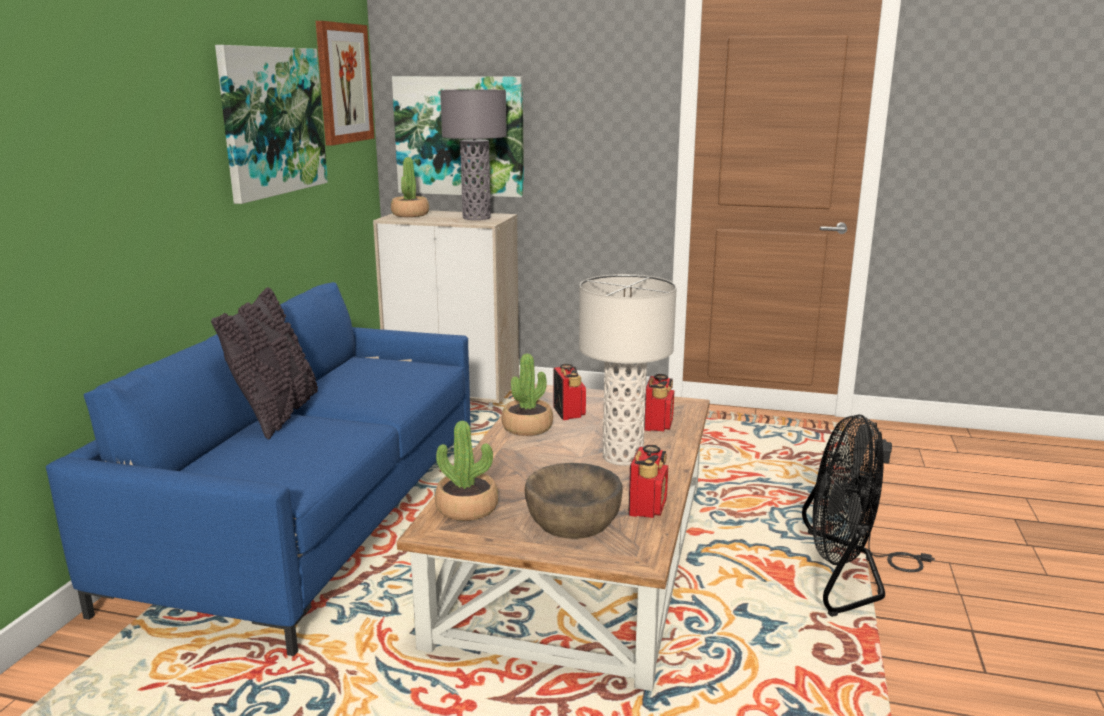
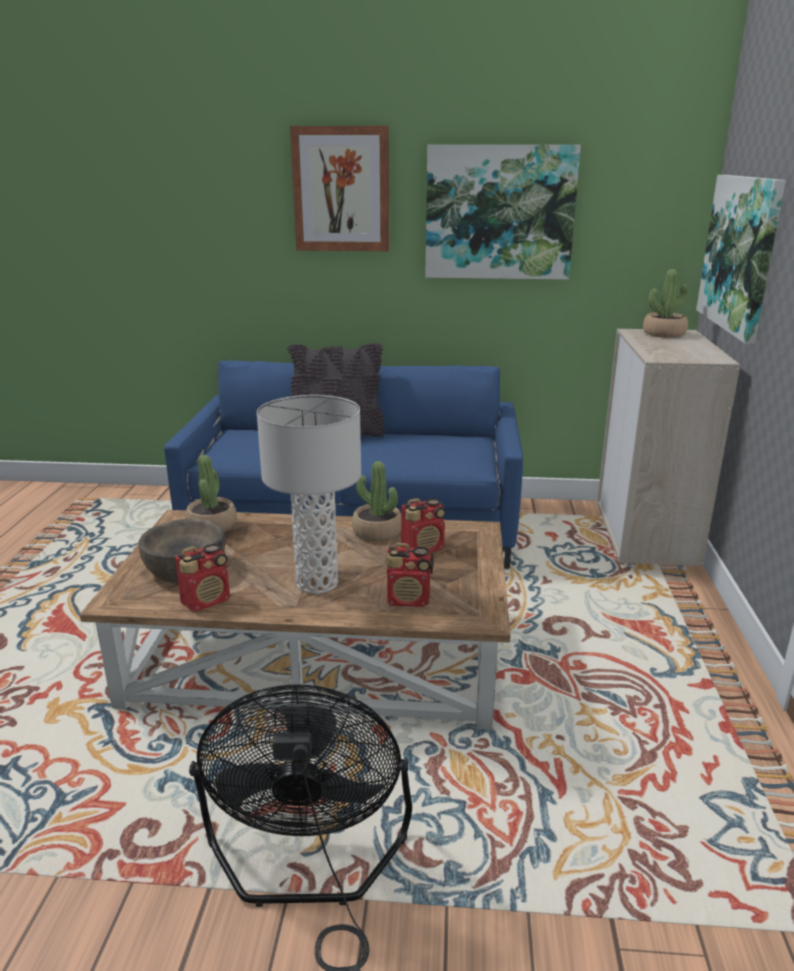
camera: 80 degrees right, 5 degrees up
(344, 83) = (644, 181): picture -> picture (341, 190)
(477, 217) = (684, 353): grey table lamp -> none
(647, 507) = (207, 601): radio -> radio turned 45 degrees counterclockwise

